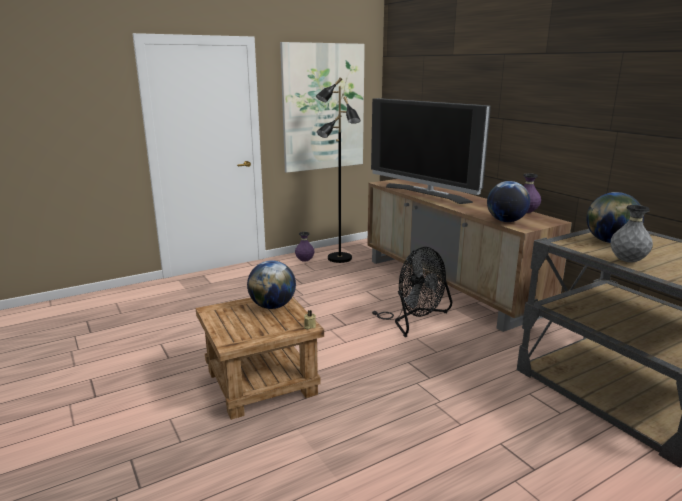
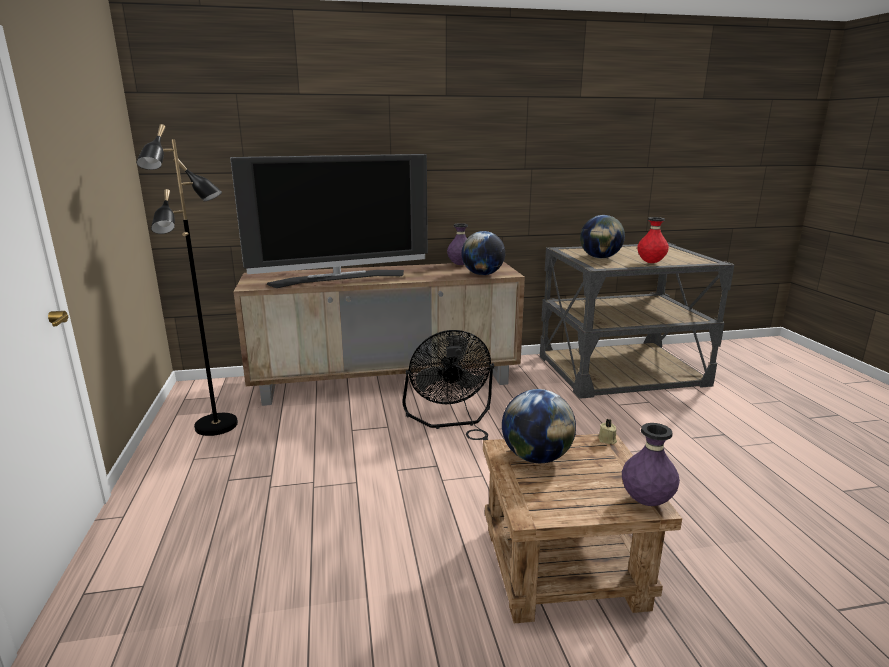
camera: 70 degrees left, 0 degrees up
(304, 261) = (183, 456): purple vase -> purple vase (646, 501)
(323, 107) = (101, 183): picture -> none
(413, 320) = (455, 420): black fan -> black fan turned 75 degrees counterclockwise
(627, 261) = (651, 263): grey vase -> red vase

